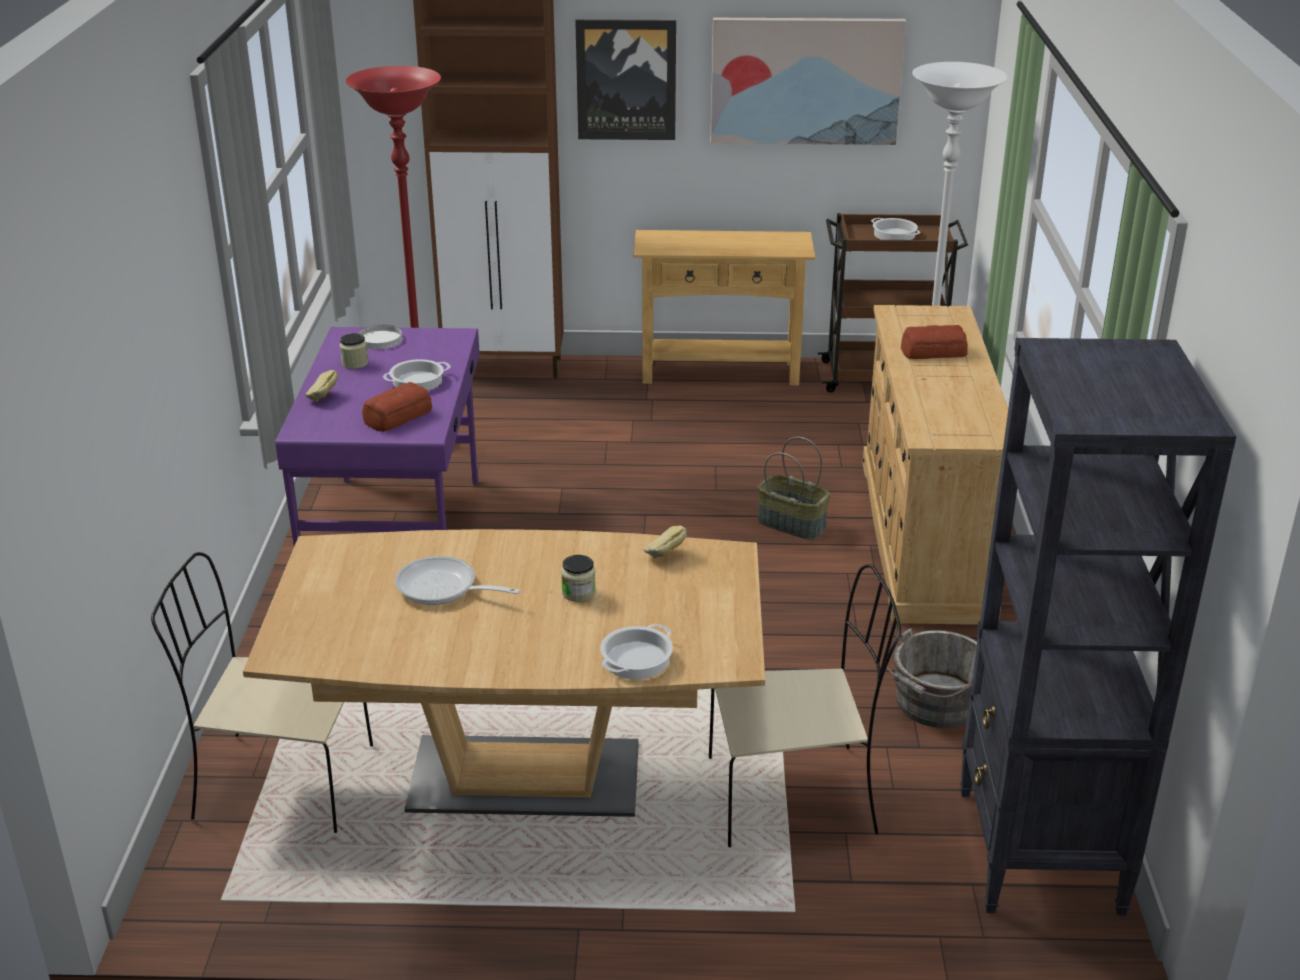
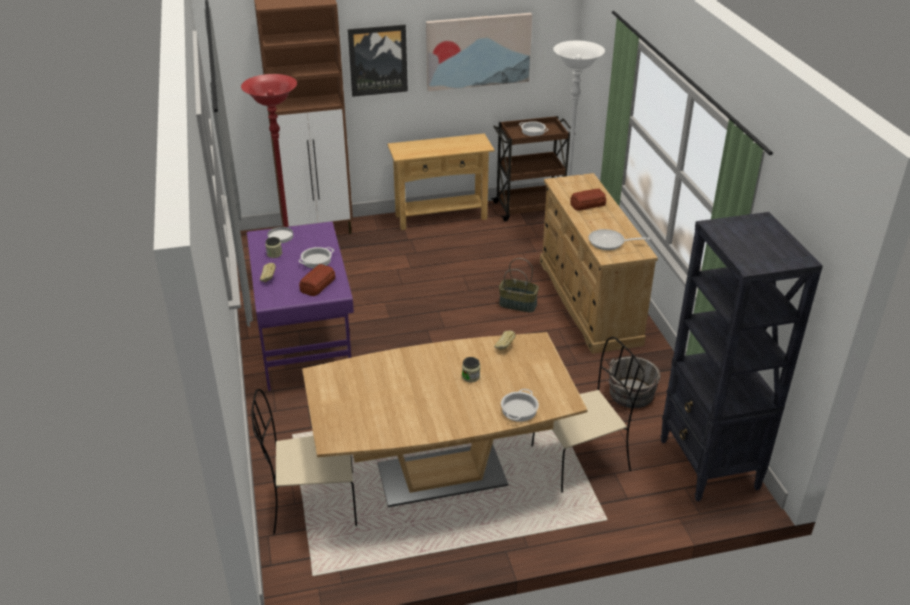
camera: 15 degrees left, 5 degrees up
(443, 588) = (398, 386): frying pan -> frying pan (610, 242)

